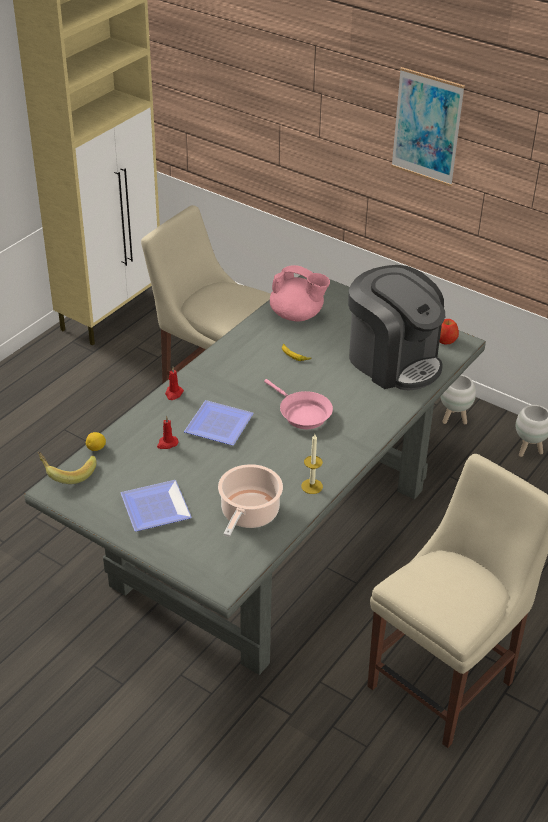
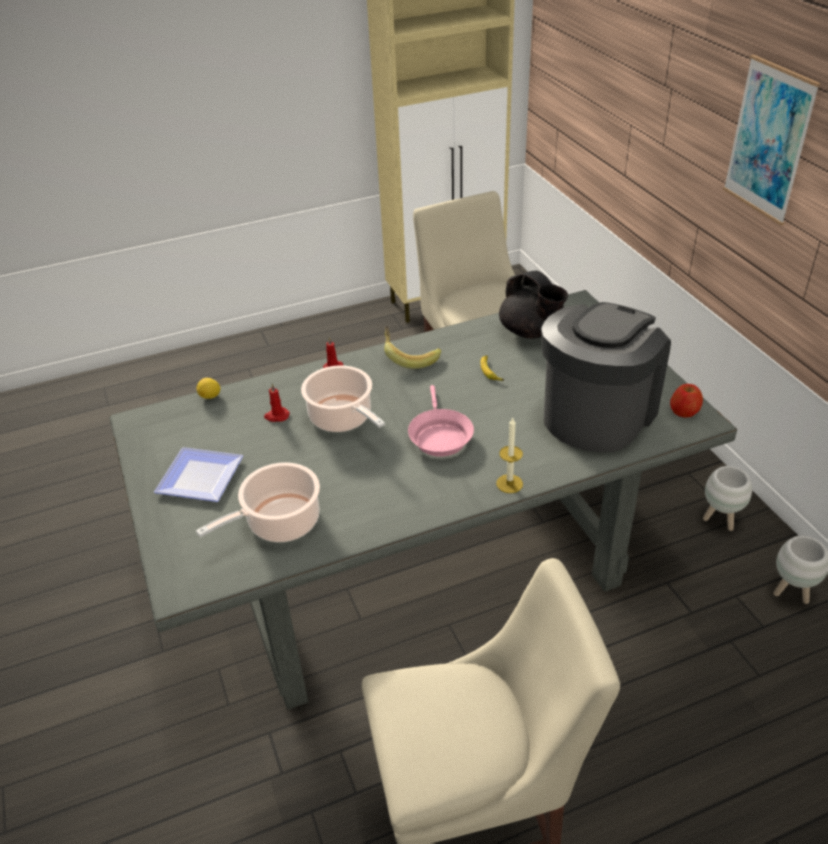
camera: 35 degrees right, 0 degrees up
(67, 472) = (163, 410): banana -> banana (410, 357)
(220, 427) = (343, 418): plate -> cooking pot
(297, 315) = (531, 332): pink teapot -> black teapot
(312, 486) = (374, 520): candle -> candle (509, 483)
(393, 361) = (597, 414): coffee machine -> coffee machine turned 135 degrees counterclockwise

